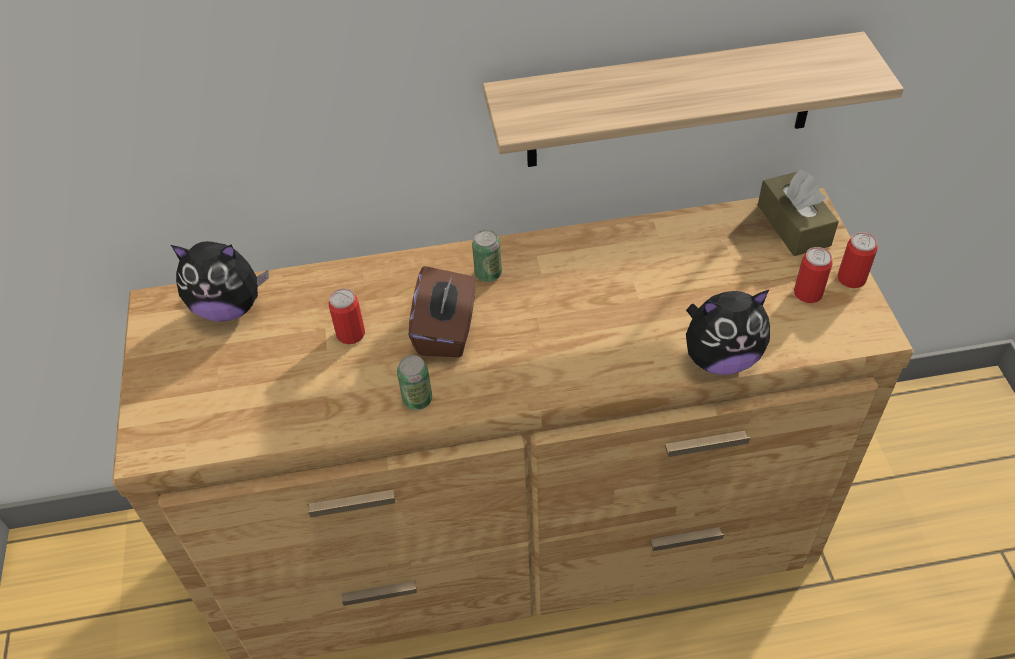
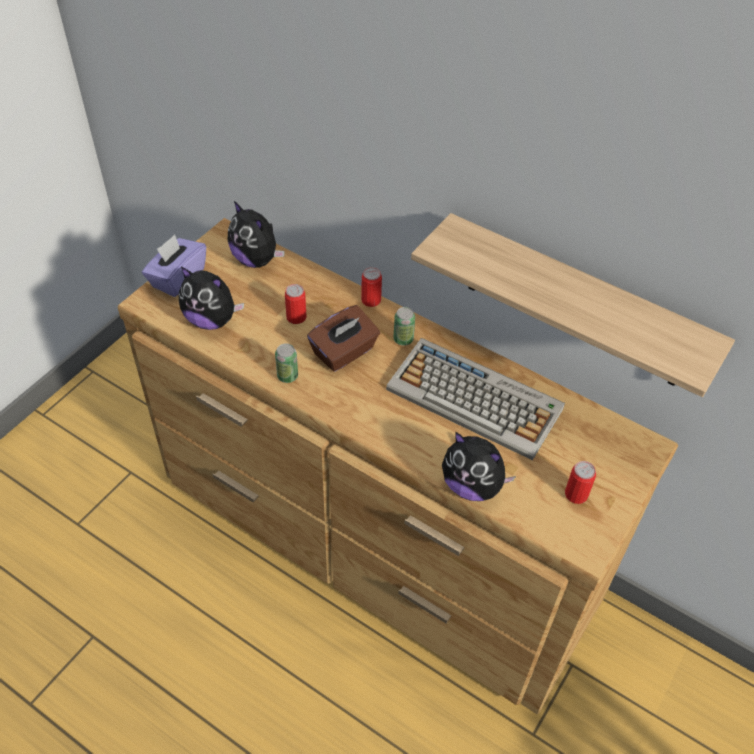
camera: 40 degrees right, 0 degrees up
(155, 394) = (177, 278): none -> purple tissue box
(256, 408) = (212, 320): none -> plush toy
(624, 277) = (476, 399): none -> keyboard
(793, 225) = (623, 449): brown tissue box -> none
(851, 278) = (617, 508): can -> can (371, 300)

